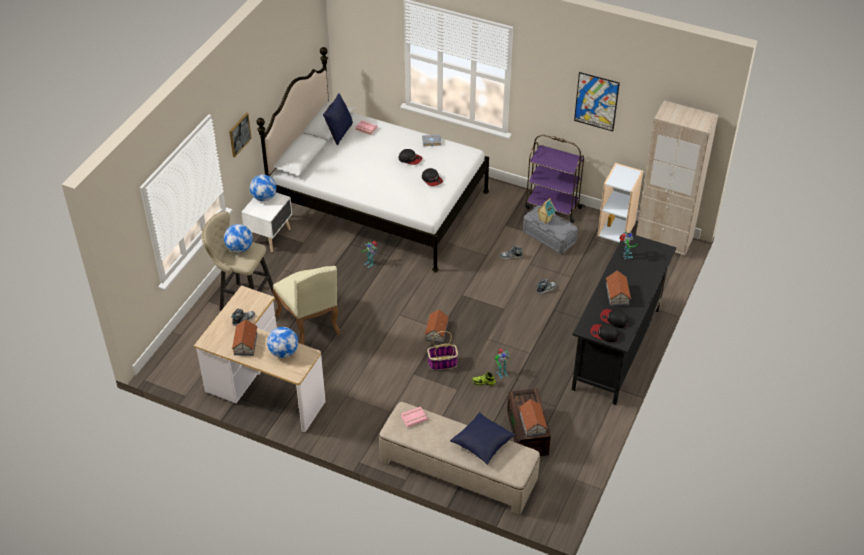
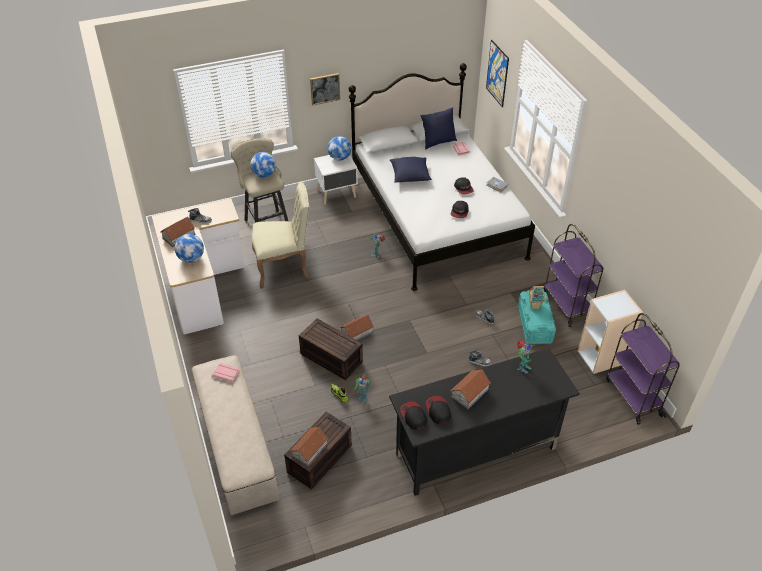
camera: 45 degrees right, 0 degrees up
(311, 325) = (283, 267): beige chair -> beige chair turned 120 degrees counterclockwise
(442, 363) = (330, 358): basket -> brown storage box
(482, 444) = (242, 432): blue pillow -> blue pillow (410, 176)
(549, 237) = (535, 324): grey storage box -> turquoise storage box
(596, 101) = (627, 214): picture -> picture (497, 73)
(664, 242) = (633, 396): beige cabinet -> purple cart

